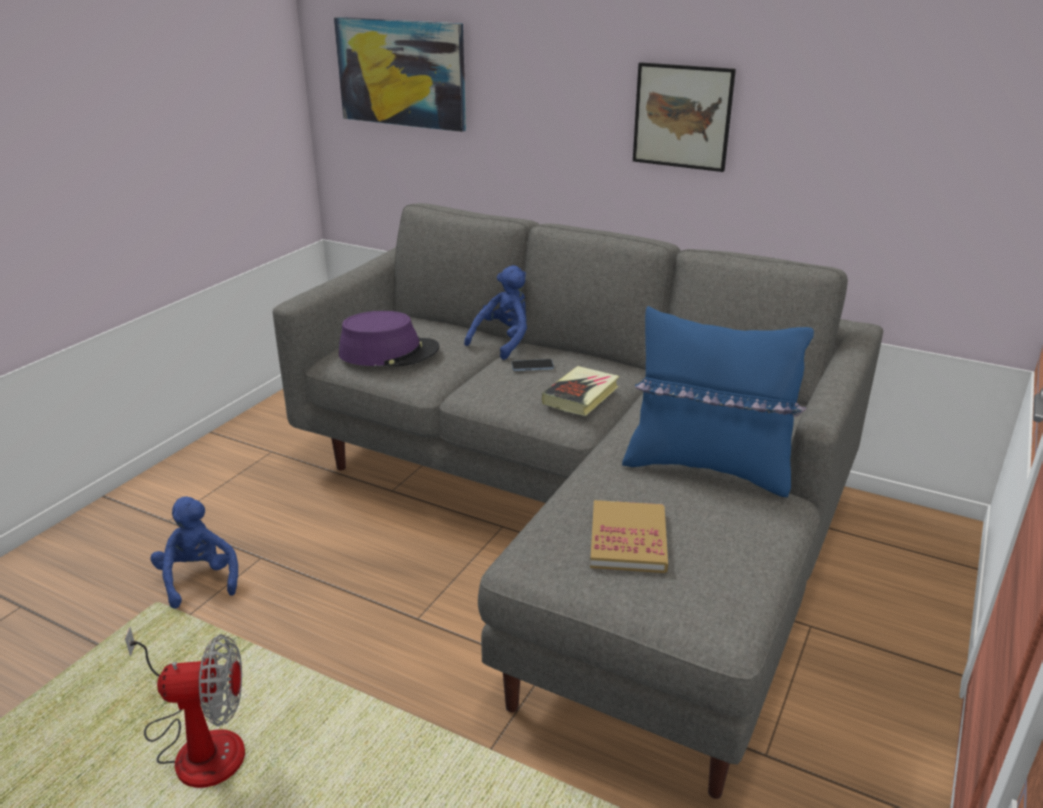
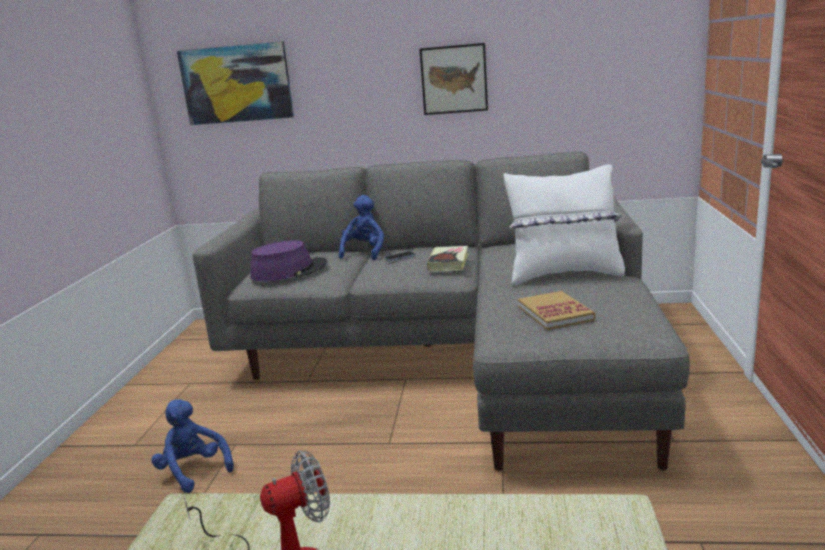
camera: 20 degrees left, 10 degrees down
(708, 468) = (564, 275): blue pillow -> white pillow

